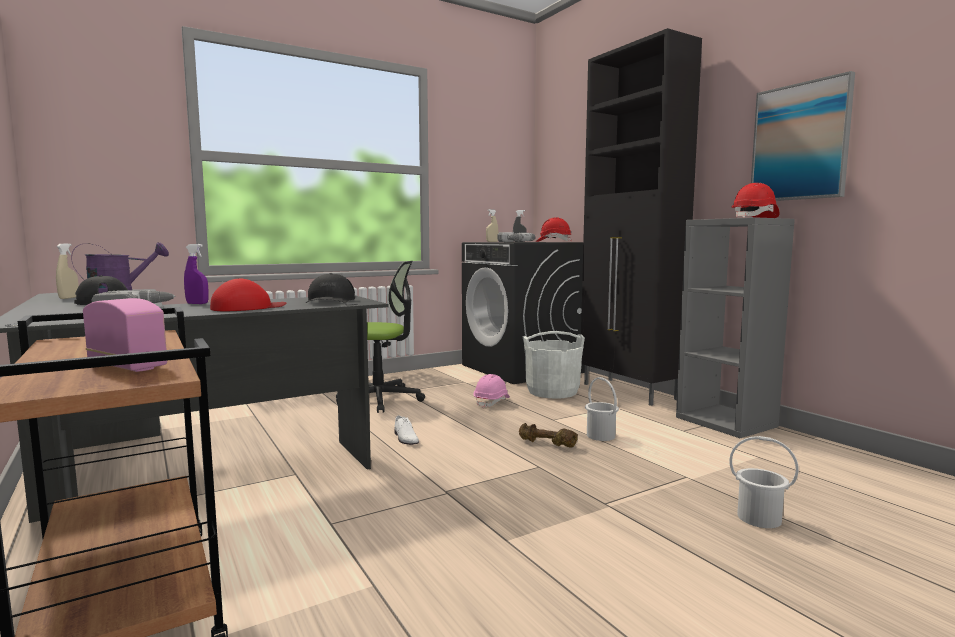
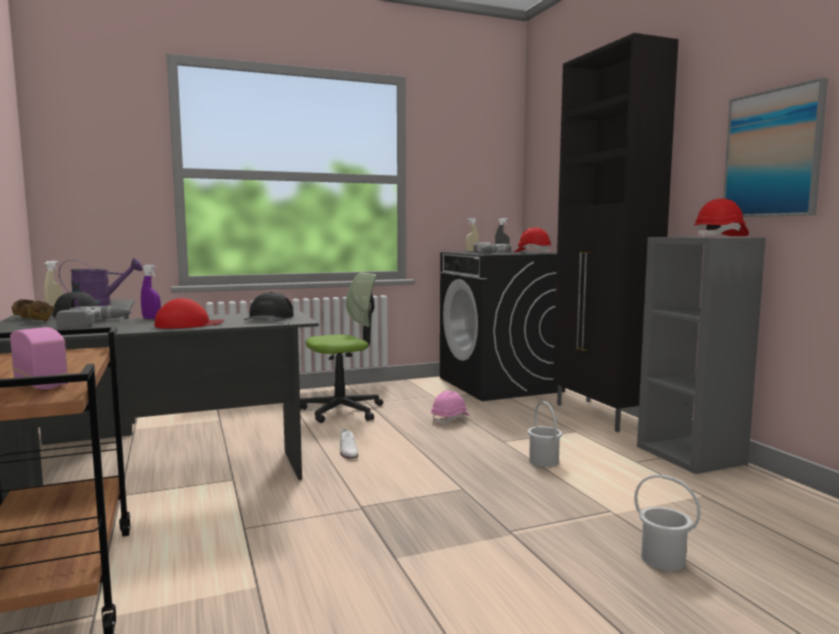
camera: 10 degrees right, 0 degrees up
(381, 399) = (342, 411): office chair -> office chair turned 45 degrees counterclockwise
(546, 444) = (482, 466): brown dumbbell -> brown dumbbell (33, 320)
(552, 391) = (518, 411): white bucket -> none

